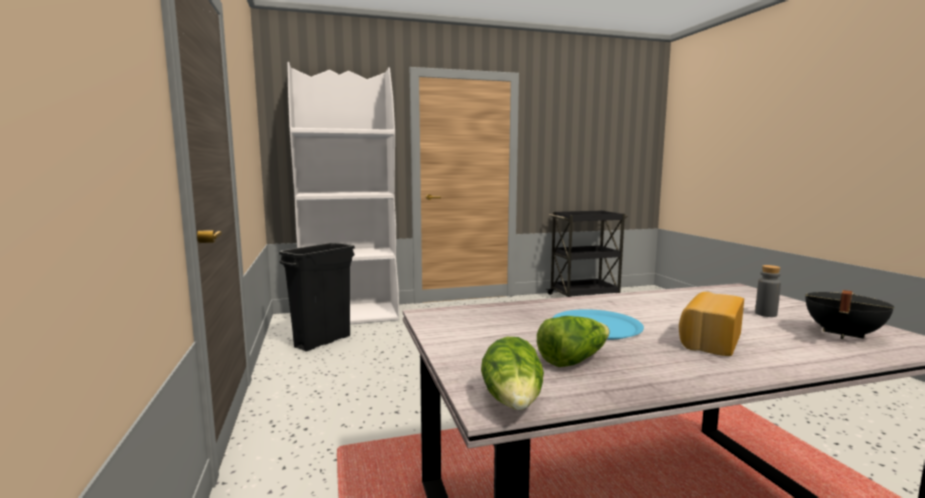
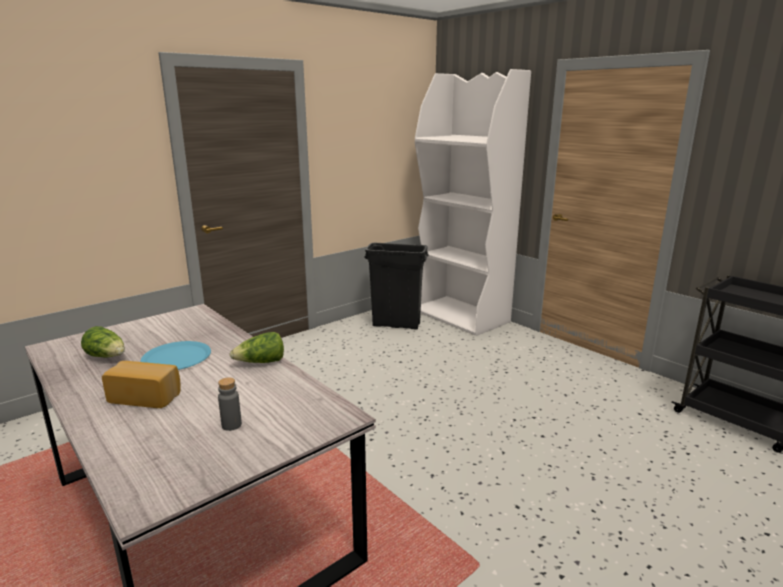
camera: 65 degrees right, 10 degrees up
(514, 402) = (50, 350): lettuce -> lettuce (261, 362)
(841, 334) = (169, 458): black cooking pot -> none

